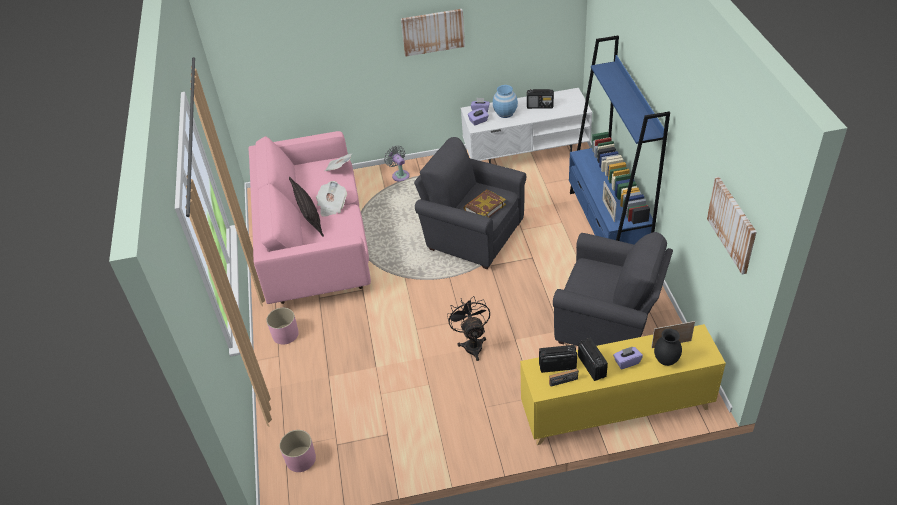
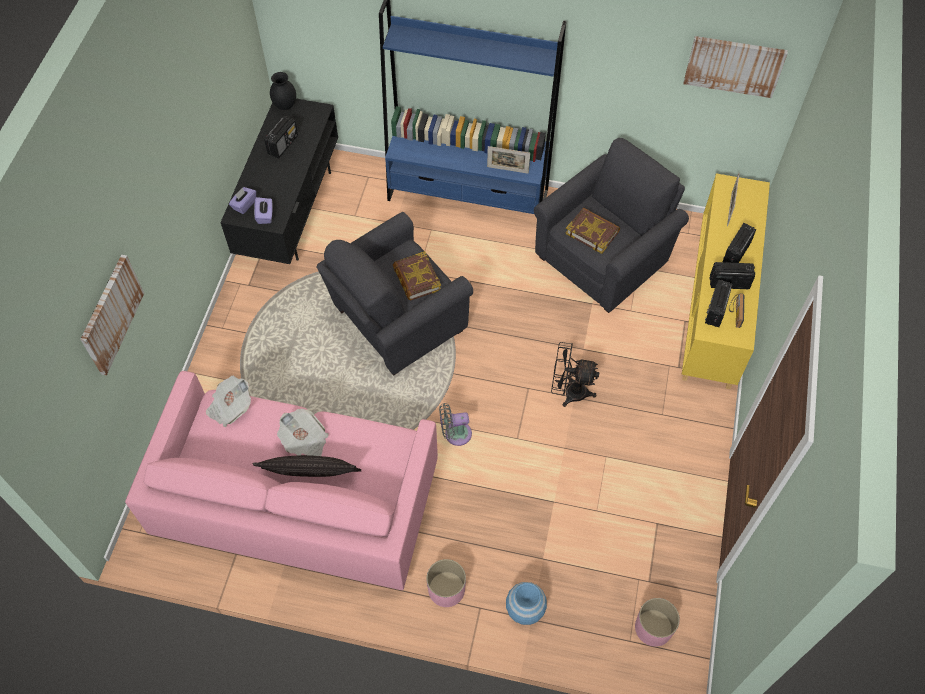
camera: 70 degrees left, 15 degrees up
(399, 175) = (227, 356): grey fan -> grey fan (455, 434)
(433, 32) = (174, 159): picture -> picture (111, 314)
(505, 113) = (270, 183): blue vase -> blue vase (525, 609)
(526, 154) = (289, 210): white tv stand -> black tv stand
(593, 279) = (592, 232): none -> book
(626, 362) = (736, 253): purple tissue box -> radio
(665, 361) = (748, 223): black vase -> black vase (285, 106)

